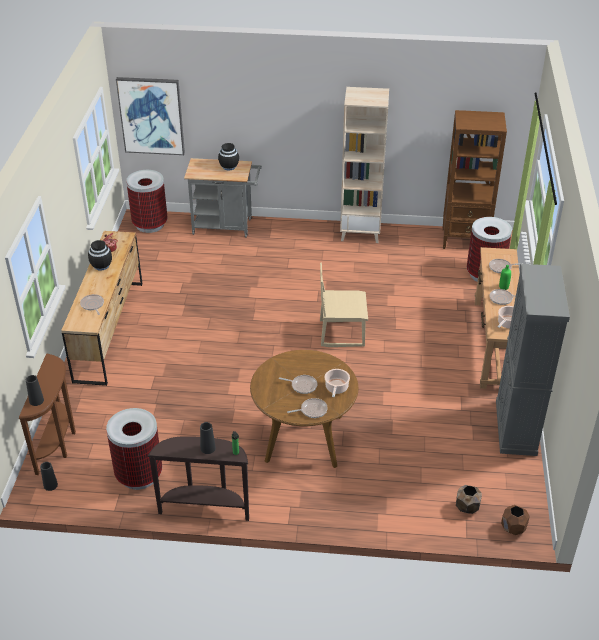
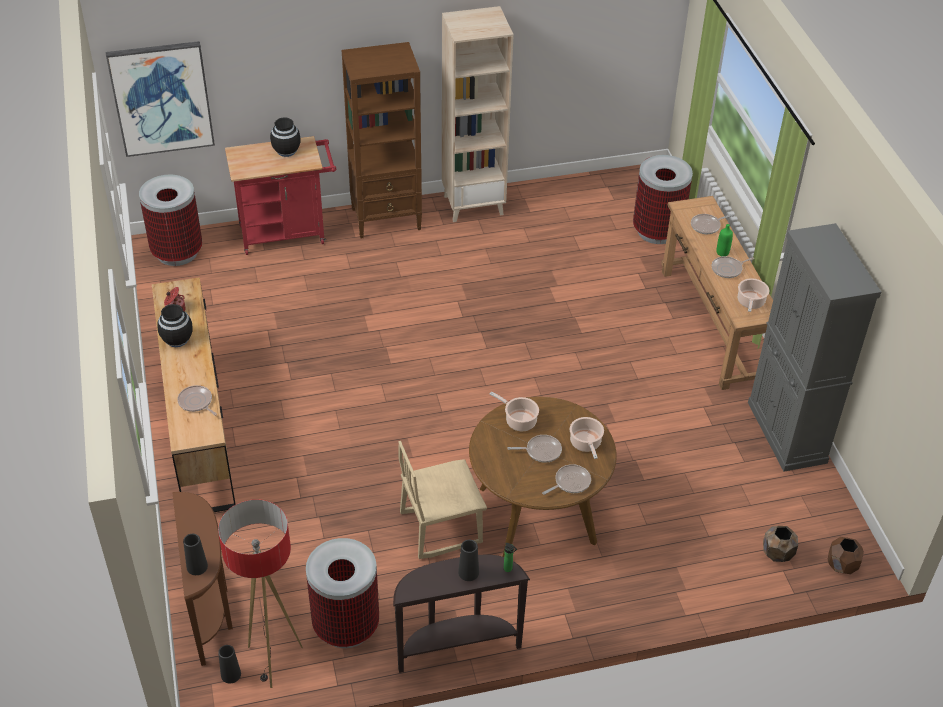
camera: 20 degrees left, 5 degrees up
(81, 484) = (273, 661): none -> floor lamp
(226, 226) = (288, 233): grey cart -> red cart
(297, 363) = (519, 420): none -> cooking pot
(342, 333) = (516, 355): beige chair -> beige chair (440, 527)
(465, 240) = (611, 187): brown bookcase -> brown bookcase (387, 219)

